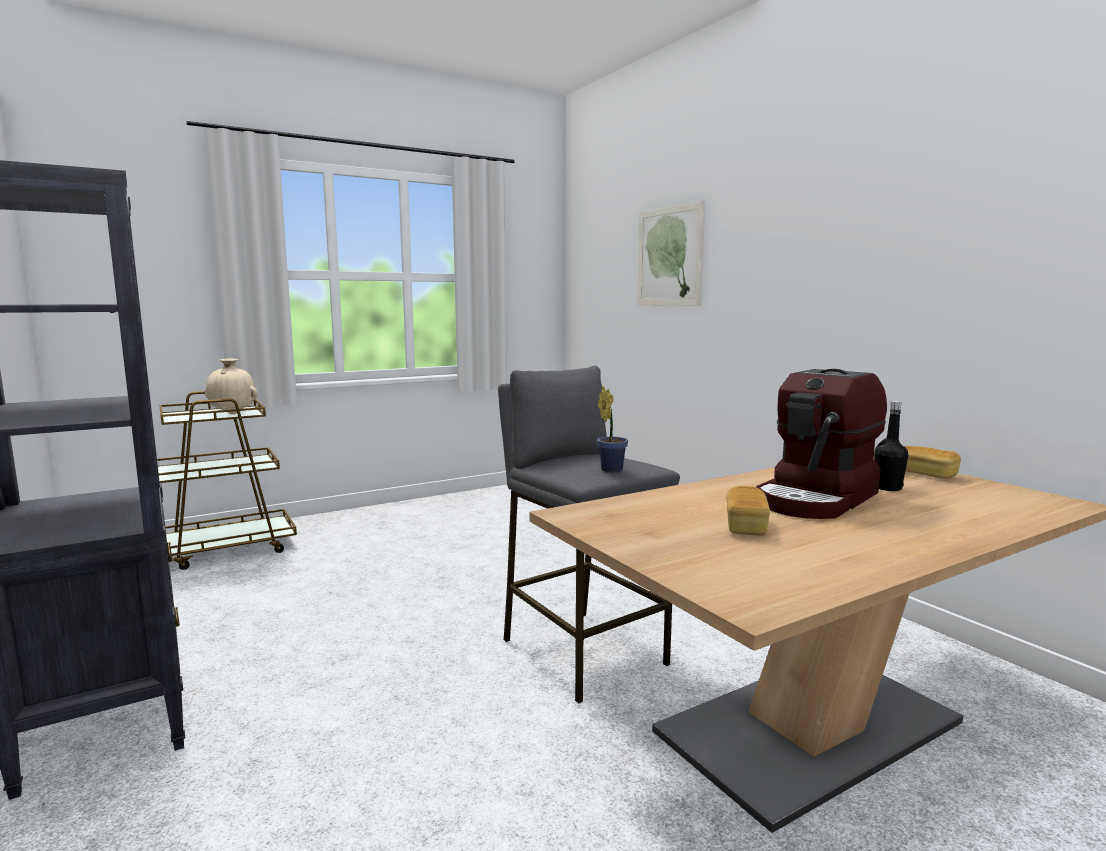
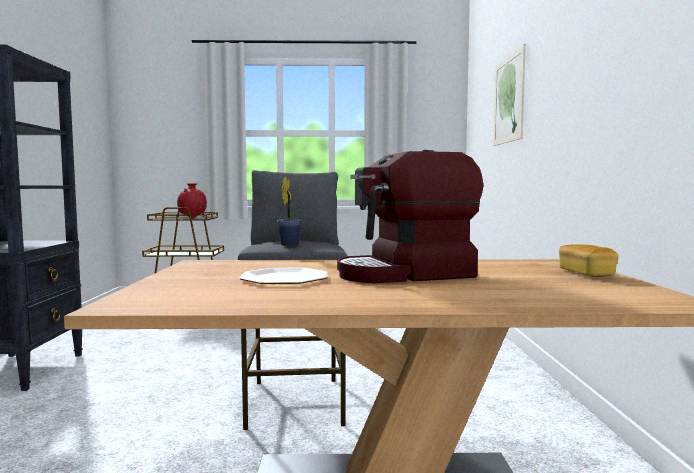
camera: 30 degrees right, 5 degrees down
(233, 414) = (192, 218): beige vase -> red vase
(745, 527) = (283, 278): bread -> plate
(887, 488) = (503, 276): black bottle -> none

